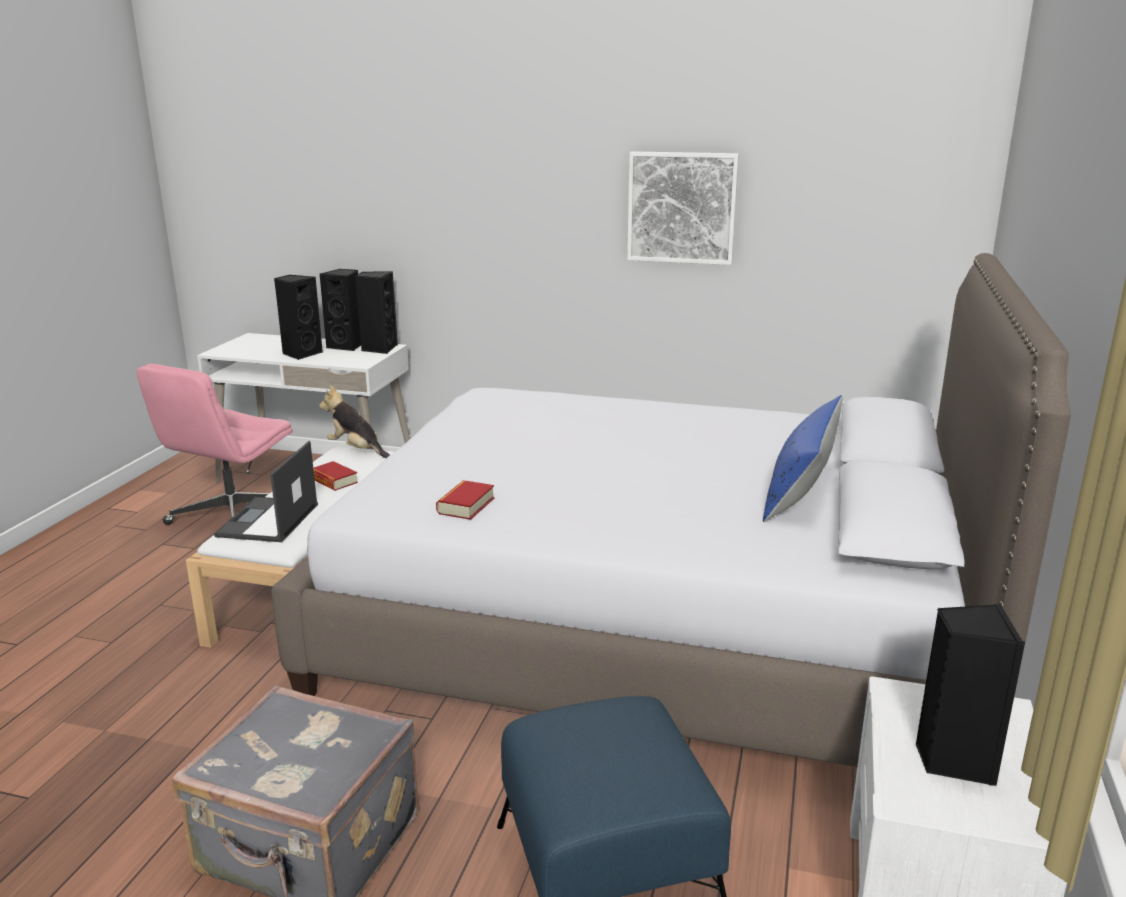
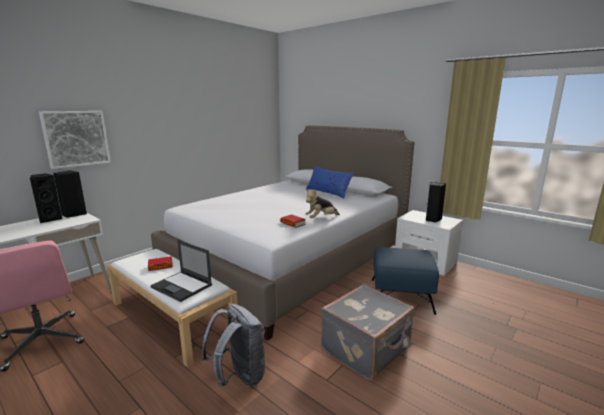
camera: 65 degrees left, 5 degrees down
(186, 703) = (239, 376): none -> grey backpack
(301, 354) = (33, 229): black speaker -> none
(356, 450) = (132, 257): plush toy -> plush toy (321, 218)
(681, 207) = (200, 123): picture -> picture (76, 138)

